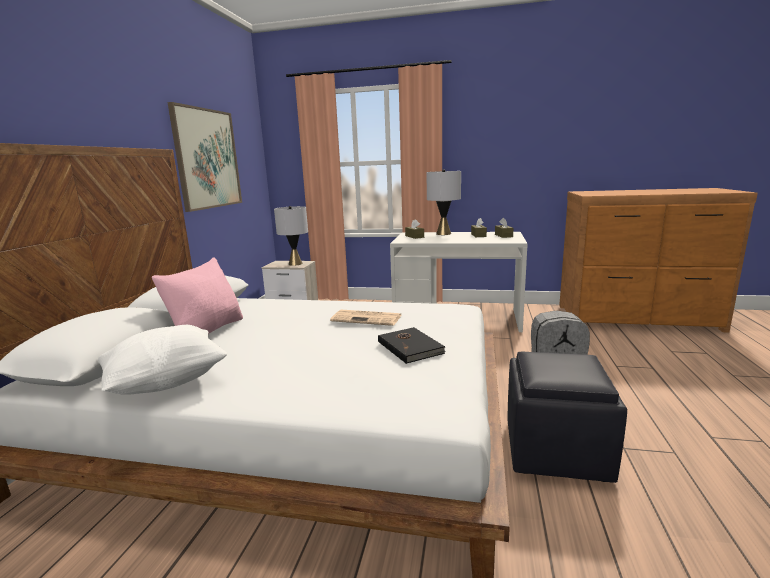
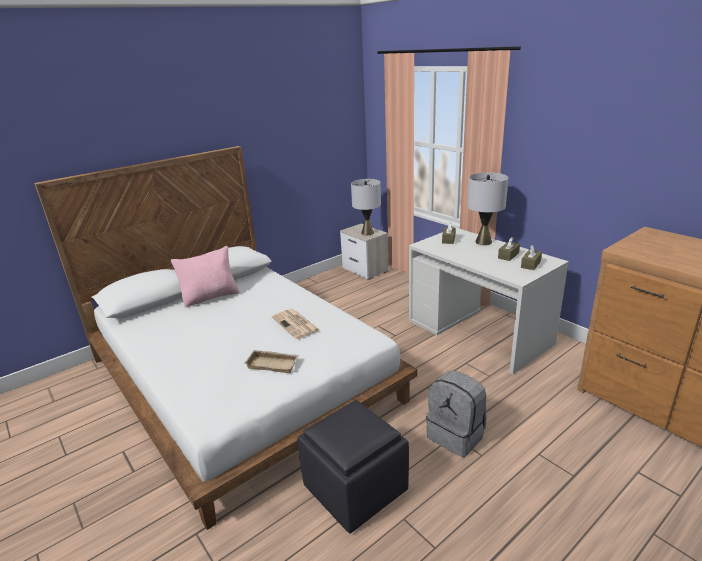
camera: 40 degrees right, 10 degrees up
(167, 381) = (147, 332): white pillow -> none
(207, 159) = (285, 143): picture -> none
(411, 347) = (273, 364): black book -> beige tray

